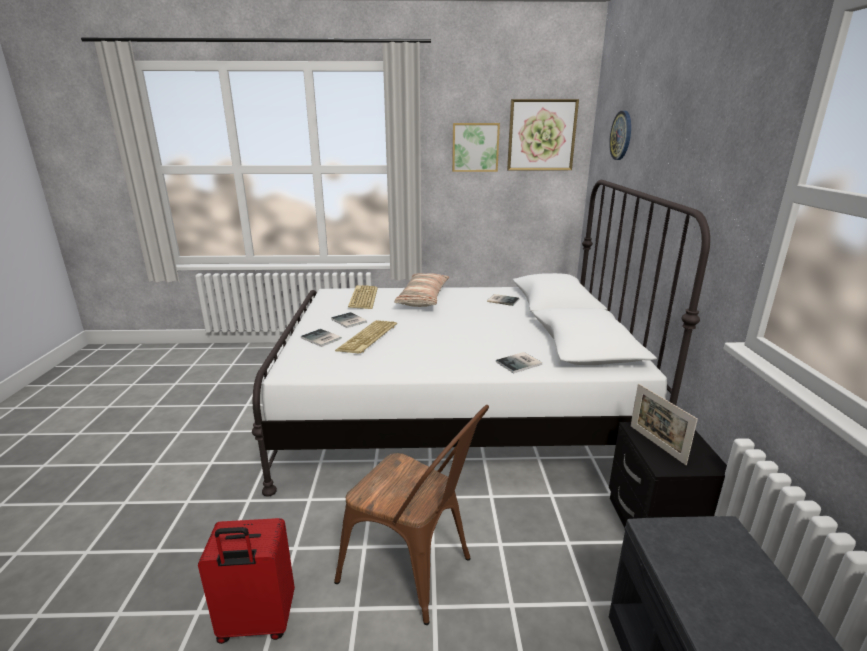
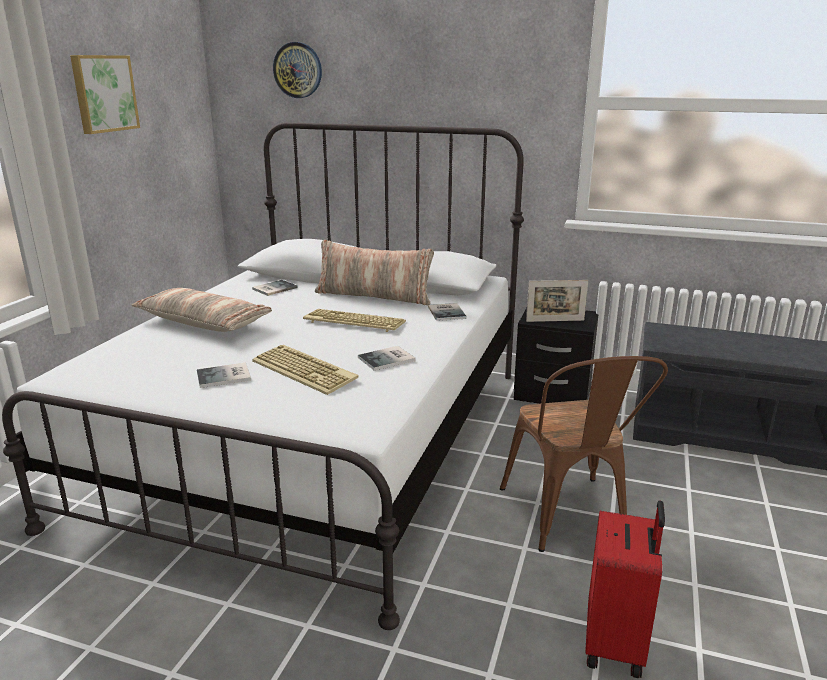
camera: 70 degrees left, 0 degrees up
(321, 339) = (272, 401): book -> book (388, 359)
(362, 298) = (136, 357): keyboard -> keyboard (353, 322)
(415, 571) = (568, 519): brown chair -> brown chair turned 120 degrees clockwise
(526, 331) = (374, 296): none -> pillow
(541, 135) = (166, 73): picture -> none

